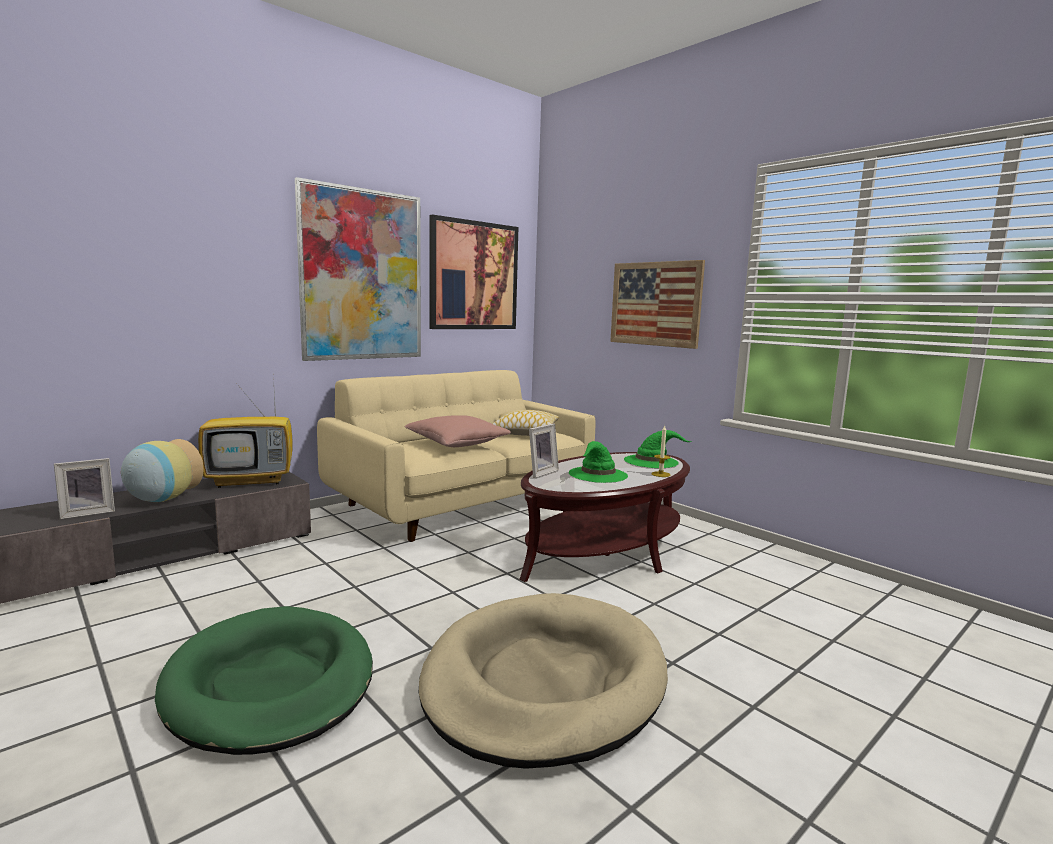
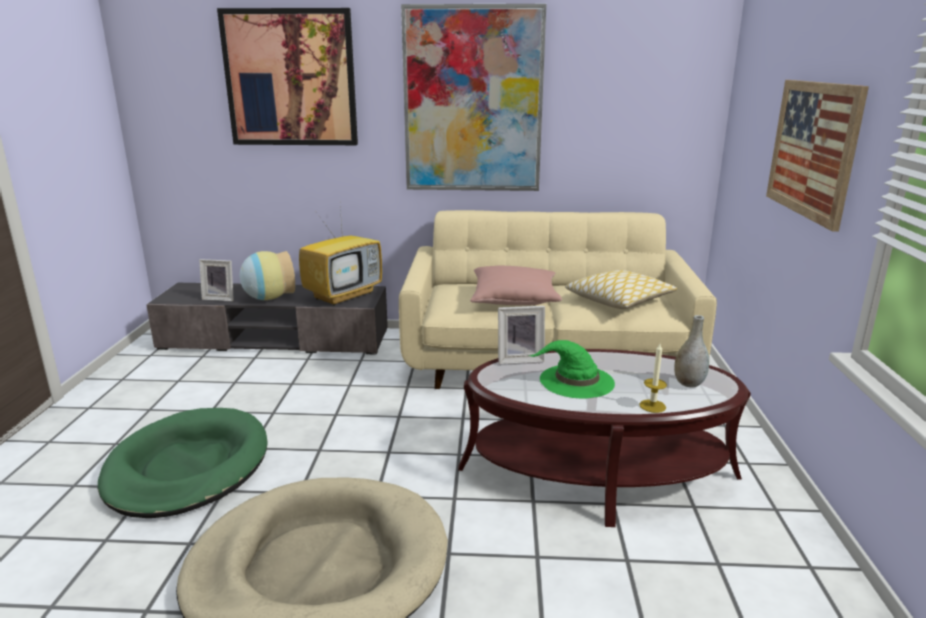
camera: 45 degrees right, 10 degrees up
(252, 480) = (344, 295): television -> television turned 75 degrees counterclockwise
(474, 276) = (623, 93): picture -> picture (290, 78)
(652, 461) = (689, 383): green hat -> grey vase

